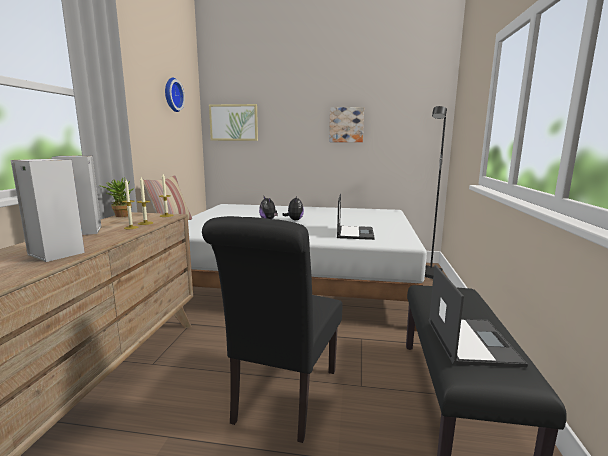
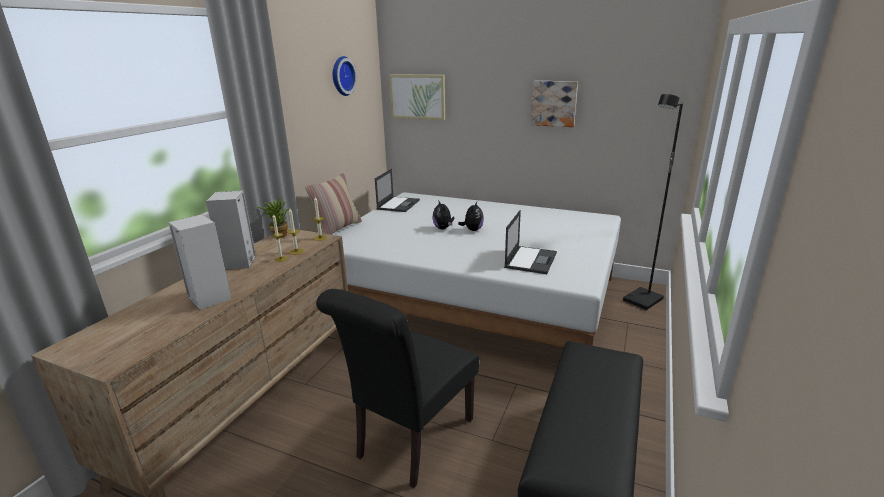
camera: 15 degrees right, 10 degrees up
(471, 340) = (579, 428): laptop -> laptop (398, 204)

